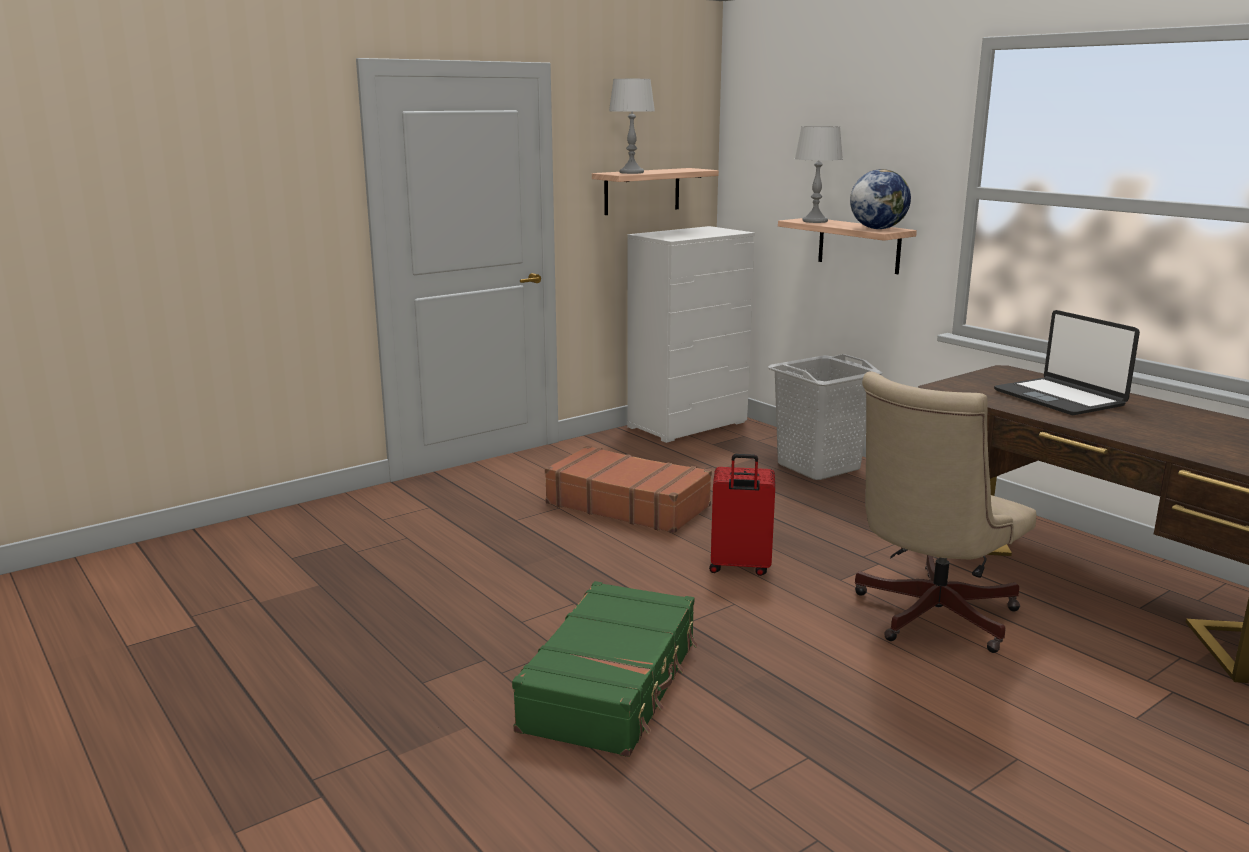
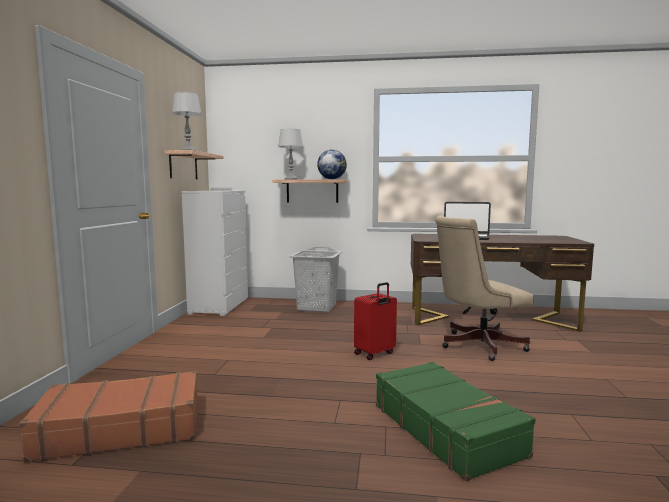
camera: 45 degrees left, 10 degrees down
(628, 505) = (264, 346): brown suitcase -> brown suitcase (121, 429)
(928, 617) = (476, 345): beige office chair -> beige office chair turned 75 degrees clockwise

